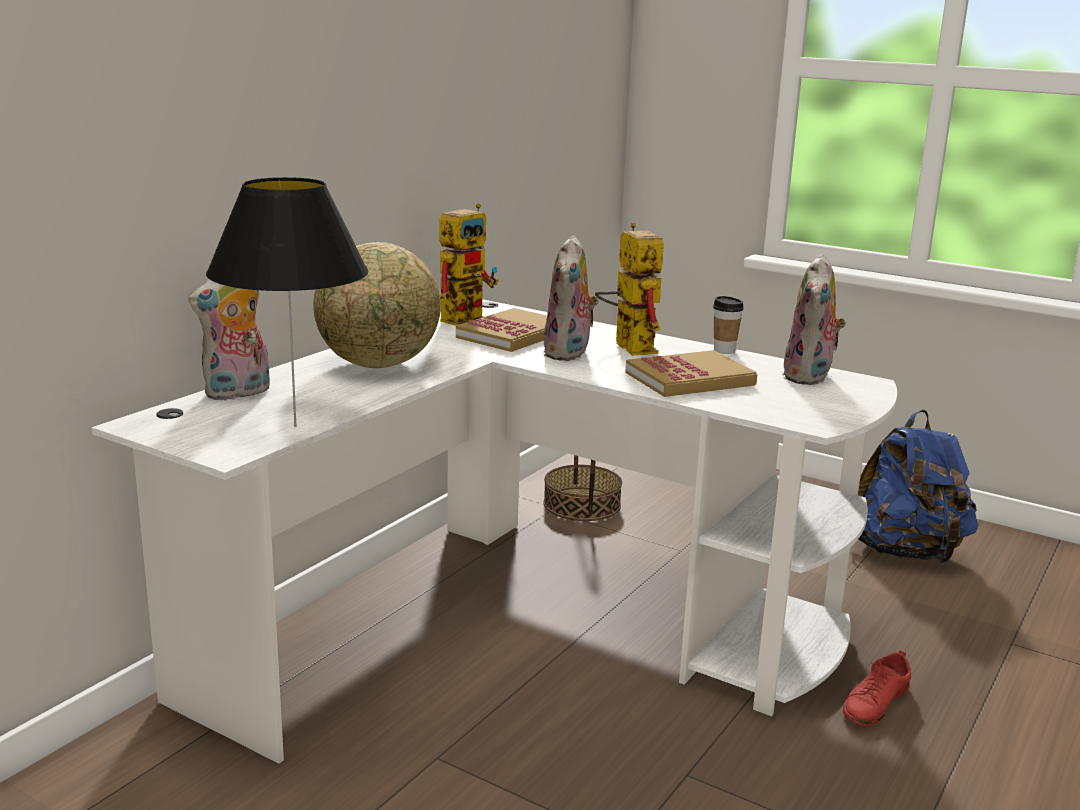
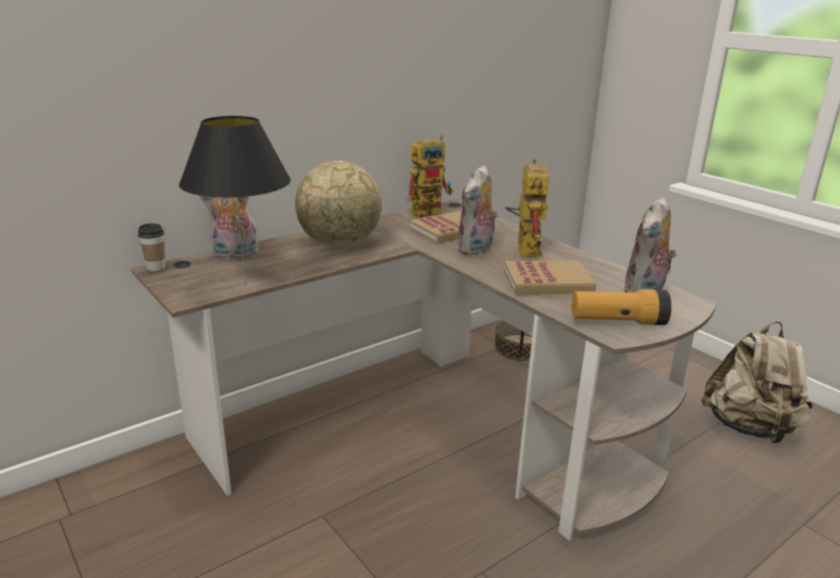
camera: 20 degrees right, 5 degrees up
(519, 622) = (430, 427): white desk -> brown desk
(724, 351) = (595, 260): cup -> cup (156, 268)
(806, 411) = (617, 322): none -> flashlight
(875, 703) = (658, 549): red shoe -> none
(905, 553) = (749, 428): blue backpack -> beige backpack

